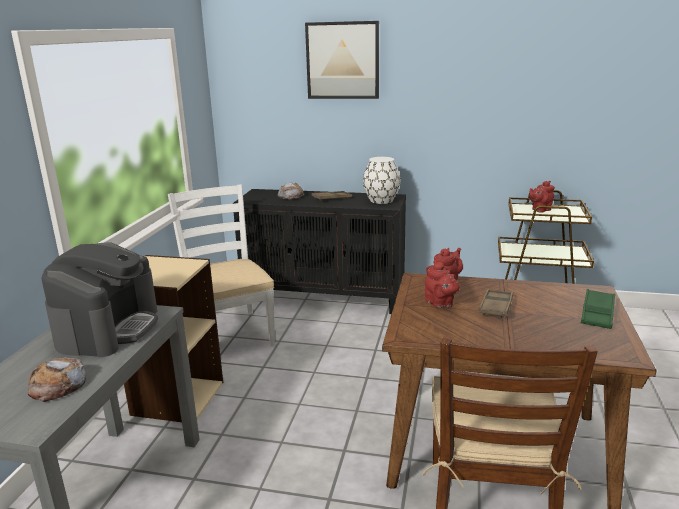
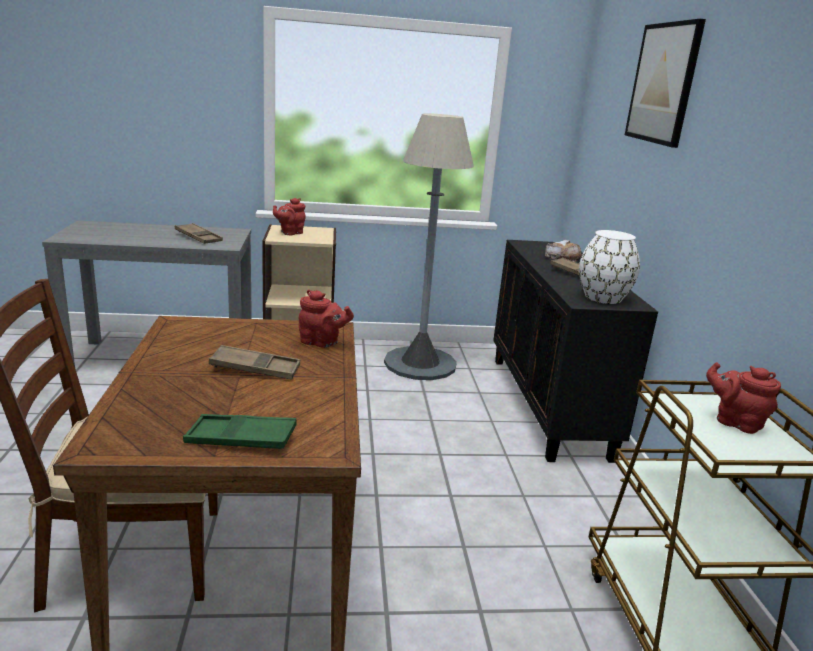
camera: 70 degrees right, 0 degrees up
(58, 385) = (114, 236): bread -> none
(109, 328) = (198, 237): coffee machine -> brown tray
(229, 334) = (420, 364): white chair -> grey floor lamp
(440, 304) = (260, 339): red teapot -> red teapot (290, 233)

